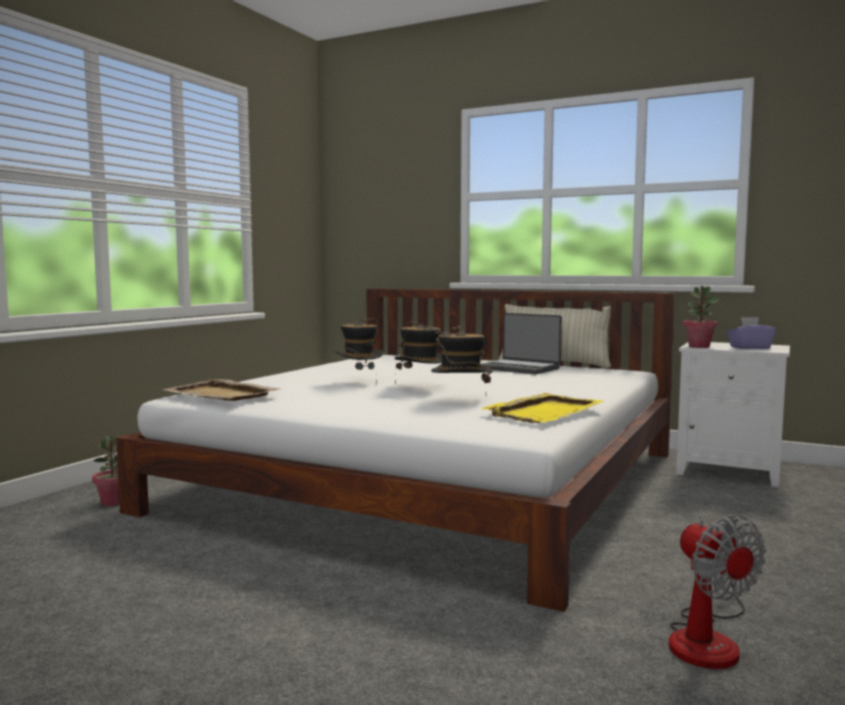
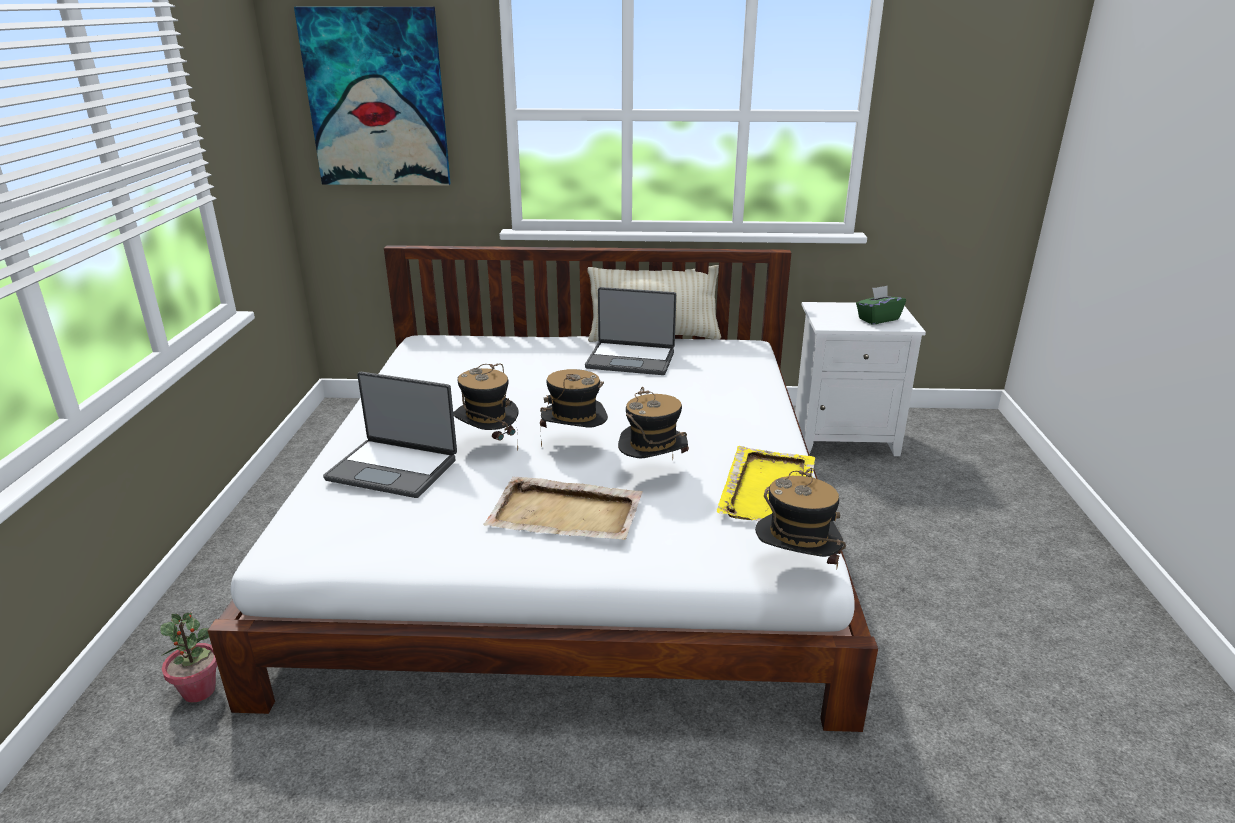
camera: 25 degrees left, 20 degrees up
(222, 394) = (349, 533): beige tray -> beige tray (567, 514)
(284, 381) = (394, 468): none -> laptop
(380, 191) = (377, 99): none -> picture
(512, 438) = (795, 569): none -> hat
(699, 346) = (830, 323): potted plant -> none
(708, 639) = (996, 728): fan -> none
(749, 347) = (878, 319): purple tissue box -> green tissue box

